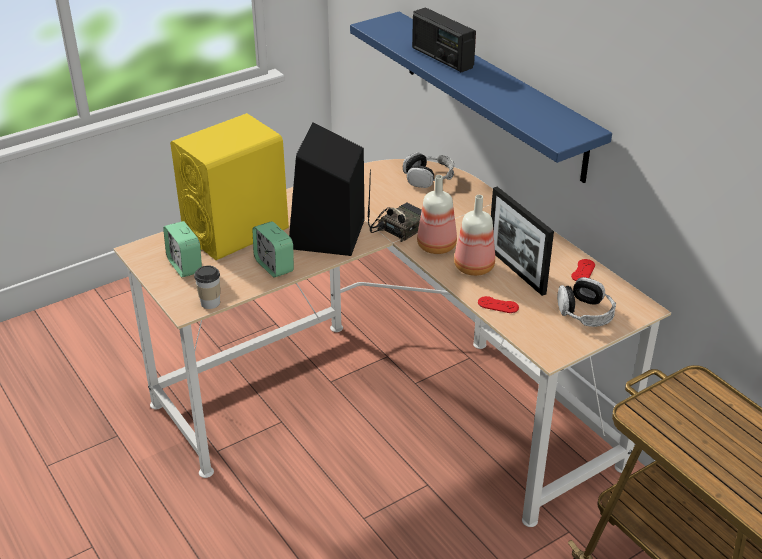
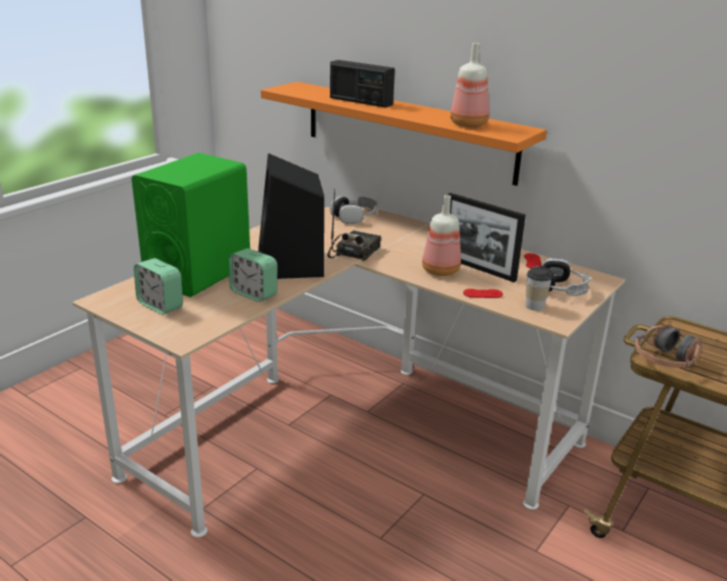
camera: 20 degrees left, 10 degrees down
(210, 303) = (205, 331): cup -> cup (534, 306)
(236, 231) = (198, 273): yellow speaker -> green speaker
(437, 246) = (397, 260): bottle -> bottle (469, 124)
(492, 94) = (407, 131): blue shelf -> orange shelf
(646, 418) = (665, 360): none -> headphones

